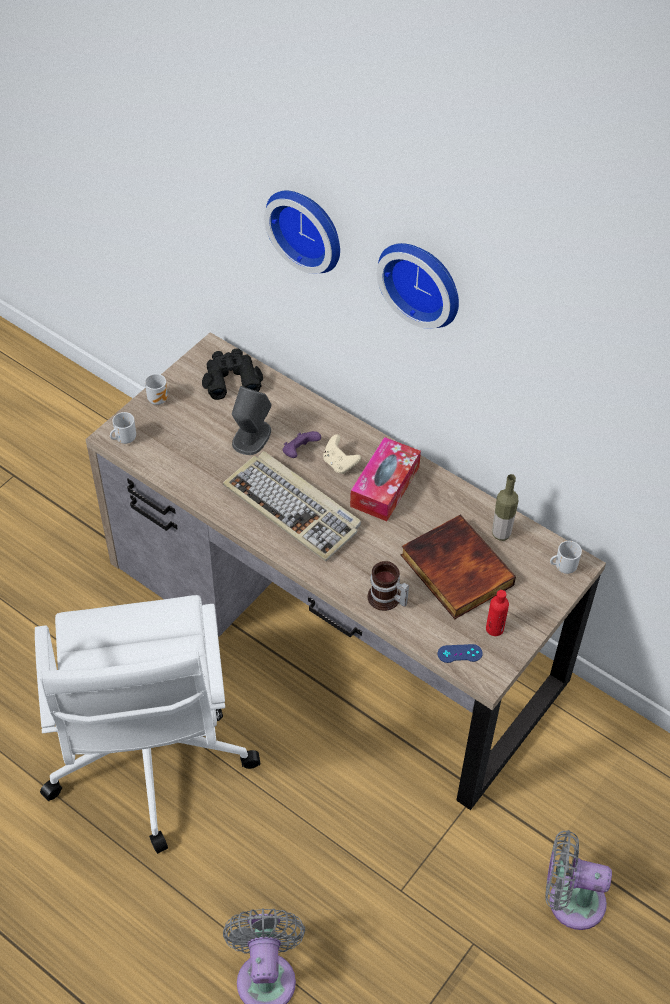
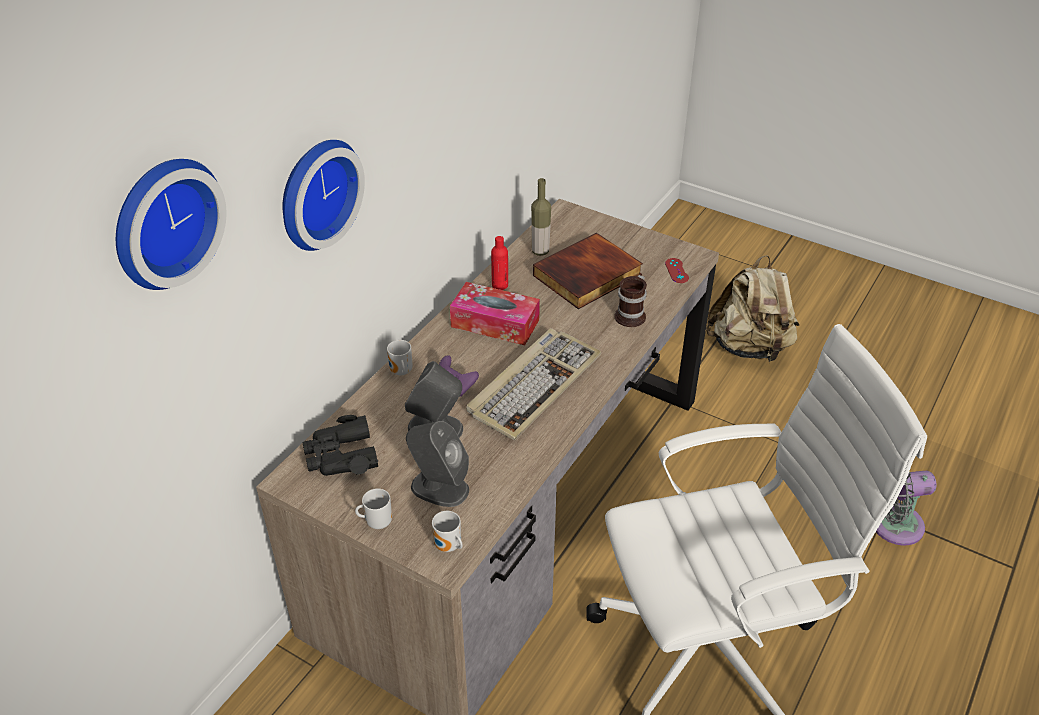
camera: 95 degrees left, 10 degrees down
(185, 436) = (439, 488): none -> grey speaker
(339, 464) = (468, 356): beige game controller -> none
(423, 281) = (414, 110): wall clock -> wall clock (162, 221)
(460, 653) = (676, 271): blue game controller -> red game controller
(494, 628) = (644, 253): red bottle -> red bottle (500, 285)
(563, 567) = (569, 218): mug -> mug (400, 372)
(570, 900) = (749, 347): grey fan -> beige backpack

